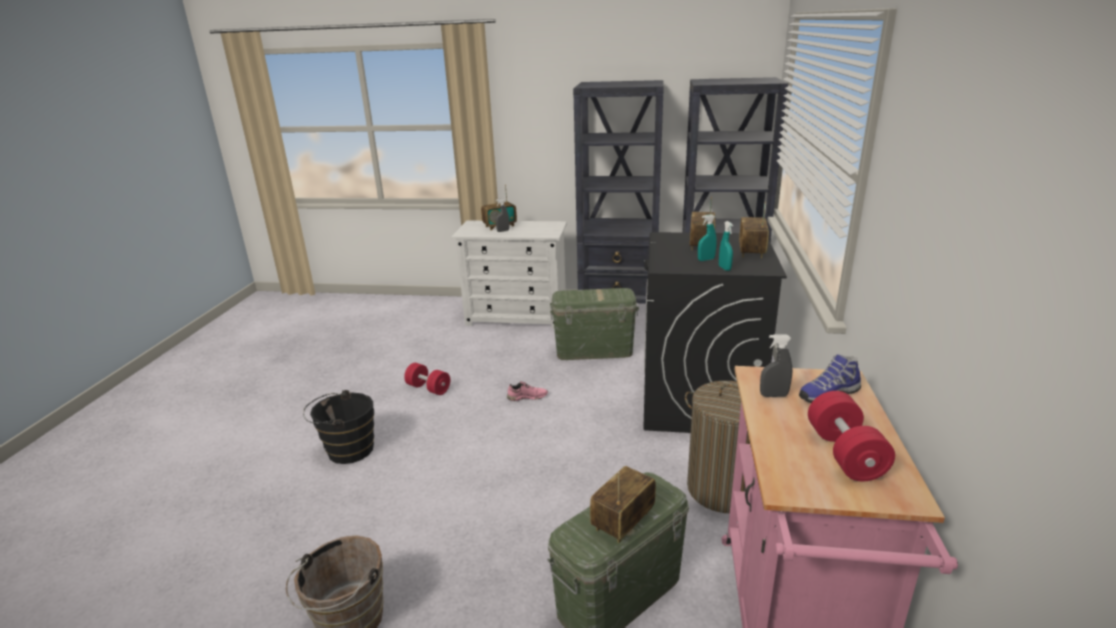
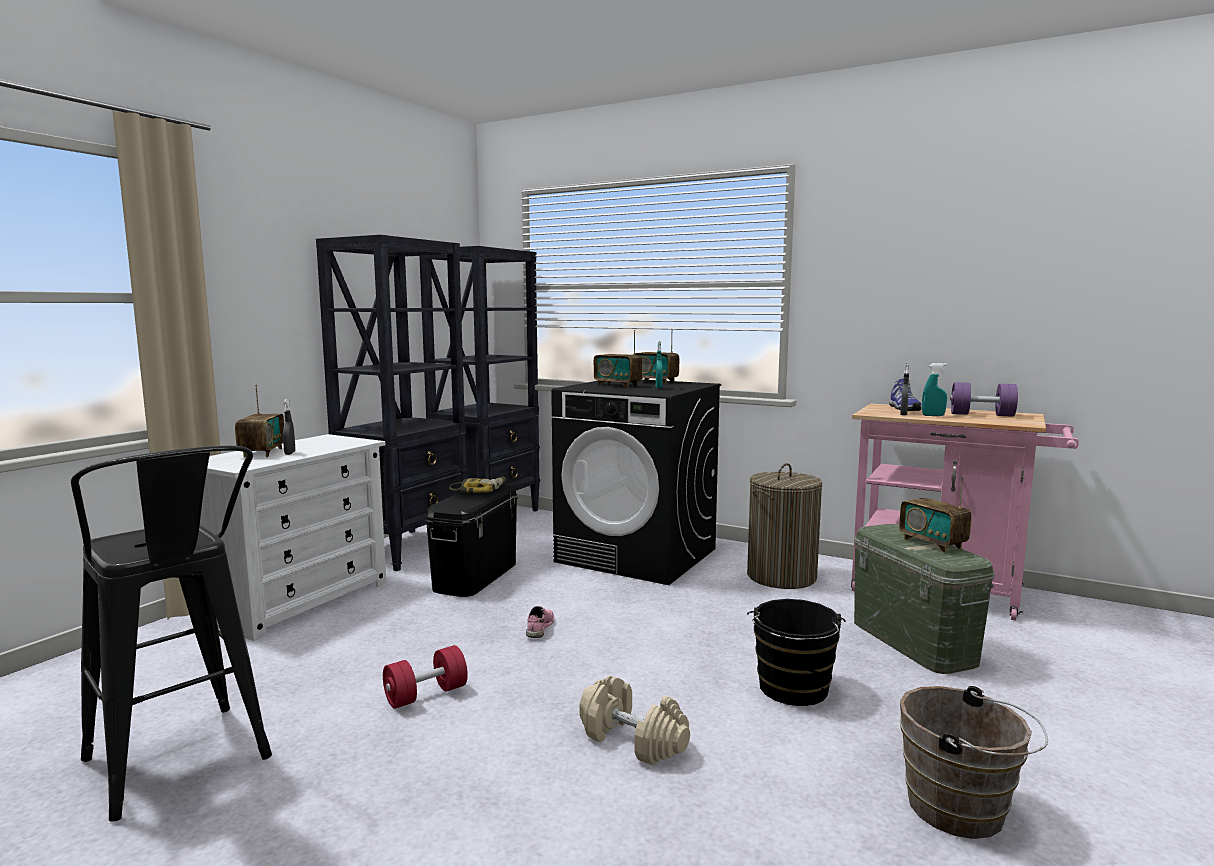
camera: 70 degrees left, 15 degrees down
(347, 450) = (543, 793): black bucket -> black bucket (792, 691)
(352, 358) = (182, 768): none -> black stool
(401, 466) = (633, 740): none -> beige dumbbell
(594, 350) = (475, 576): green storage box -> black storage box
(608, 293) = (479, 490): none -> power drill
(724, 268) = (686, 387): turquoise spray bottle -> turquoise spray bottle (933, 415)
(844, 454) = (982, 415): red dumbbell -> purple dumbbell

